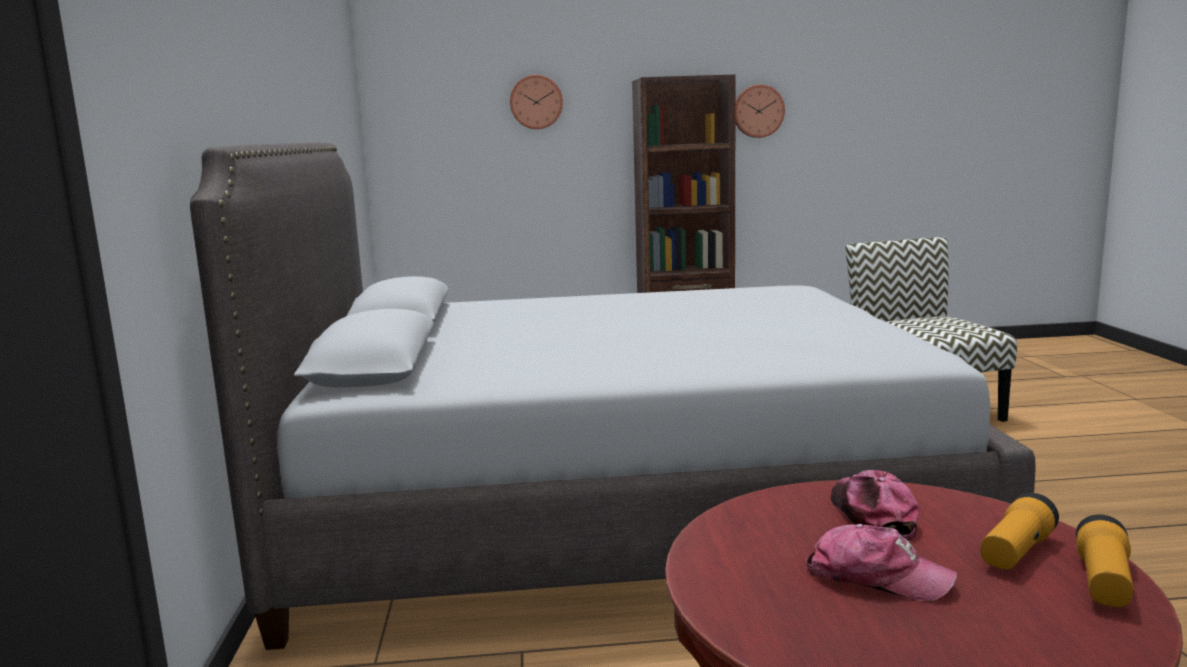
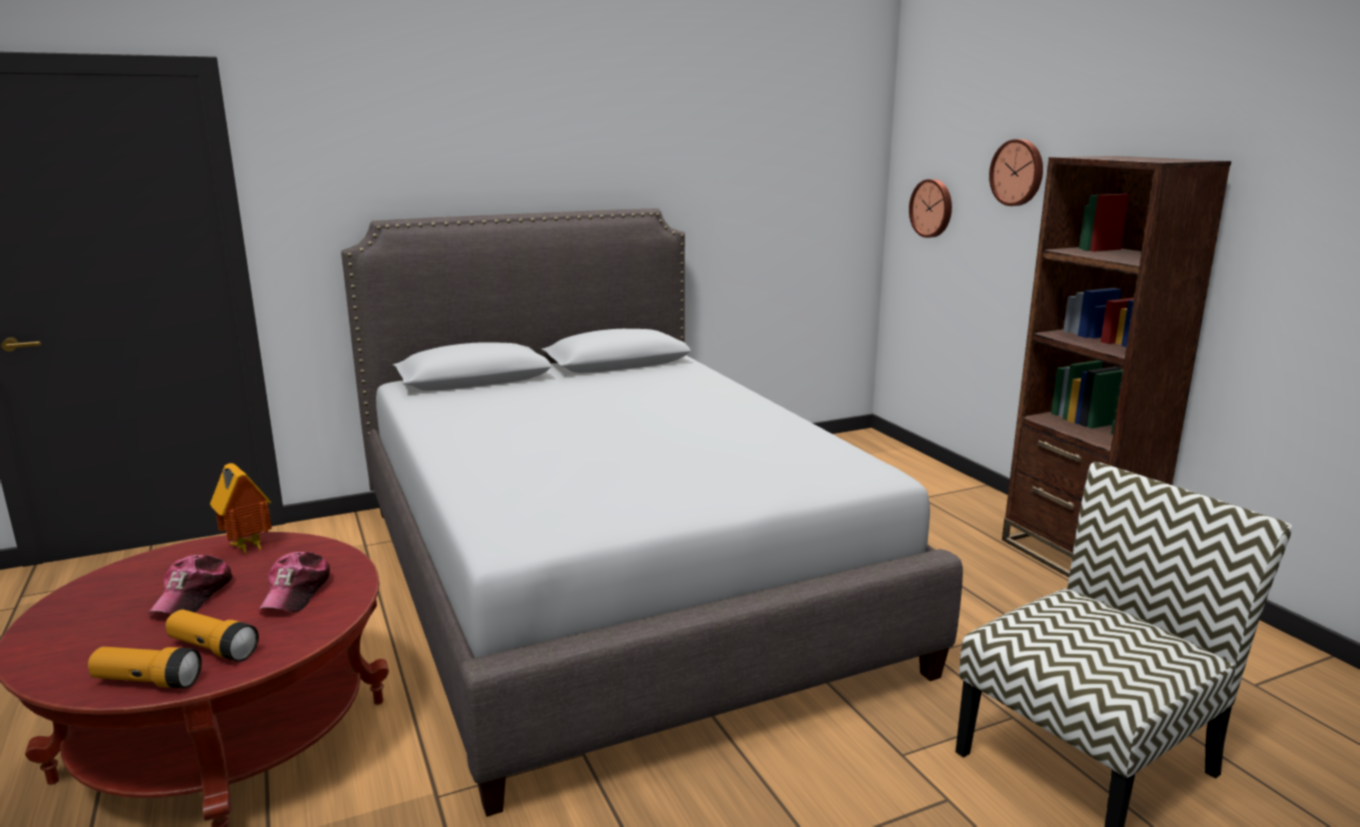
camera: 70 degrees right, 5 degrees up
(726, 555) = (245, 548): none -> toy house
(758, 111) = (1291, 220): wall clock -> wall clock (932, 208)
(871, 516) = (296, 592): cap -> cap turned 120 degrees clockwise

